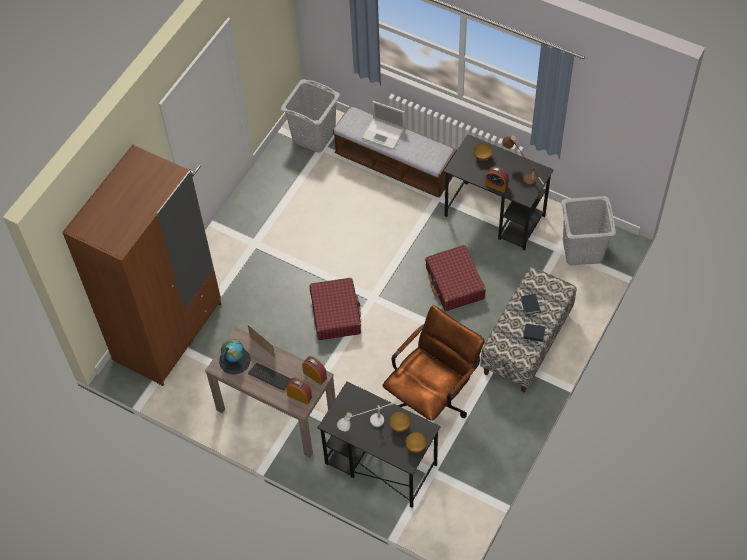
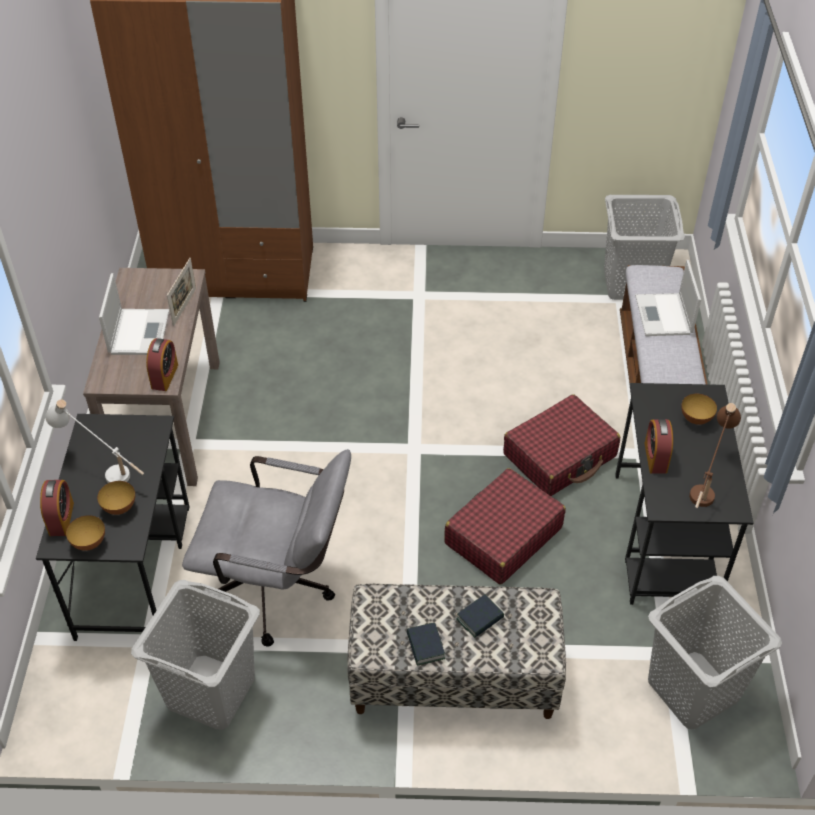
camera: 60 degrees right, 10 degrees down
(234, 360) = (149, 288): globe -> none
(269, 377) = (139, 331): keyboard -> laptop
(299, 396) = (121, 373): alarm clock -> alarm clock (61, 519)
(336, 313) = (361, 419): red suitcase -> red suitcase (560, 455)
(432, 399) = (278, 590): brown office chair -> grey office chair
(478, 452) = (210, 692): none -> grey laundry basket

